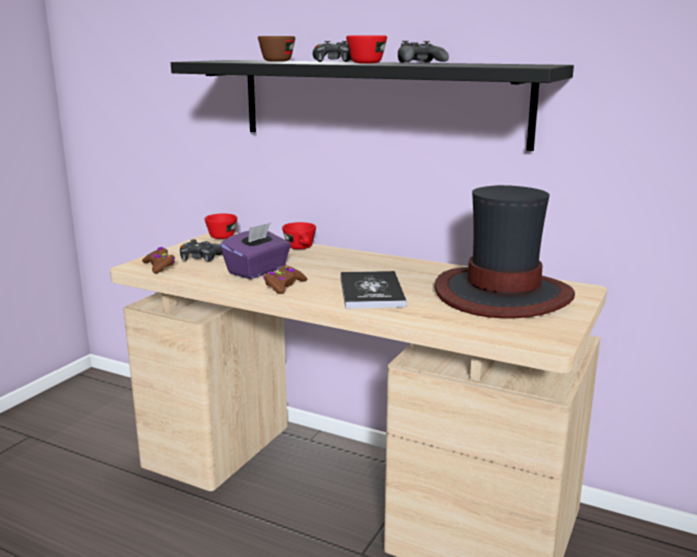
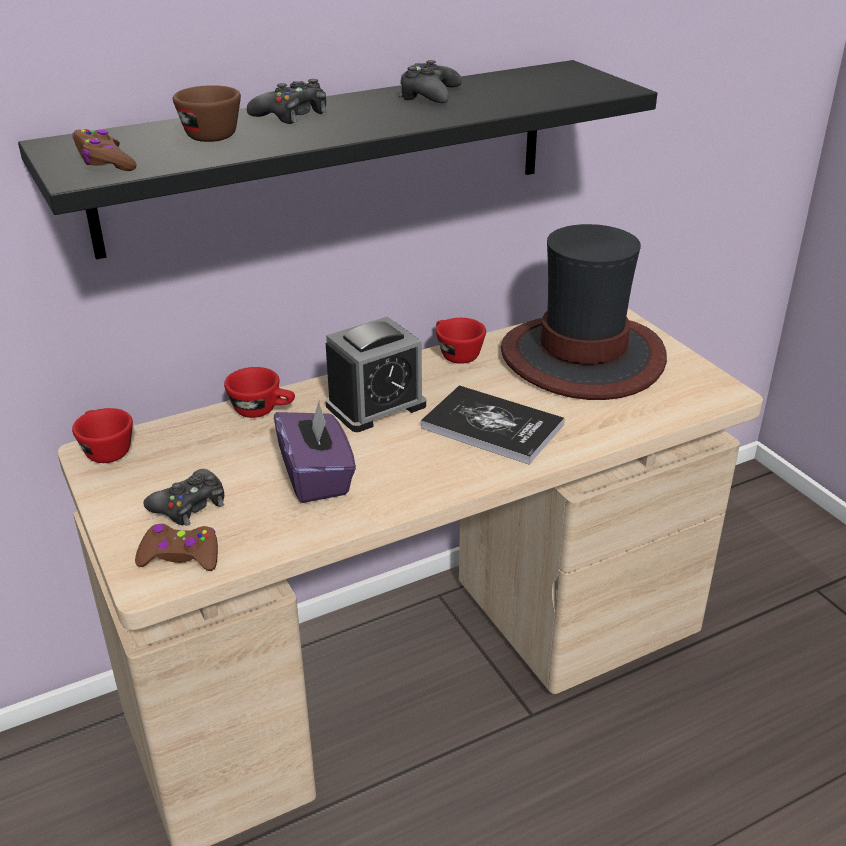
camera: 55 degrees left, 15 degrees up
(284, 285) = (401, 477): brown game controller -> brown game controller (105, 161)
(346, 265) = (376, 405): none -> alarm clock
(368, 63) = (386, 114): red cup -> red cup (455, 354)

